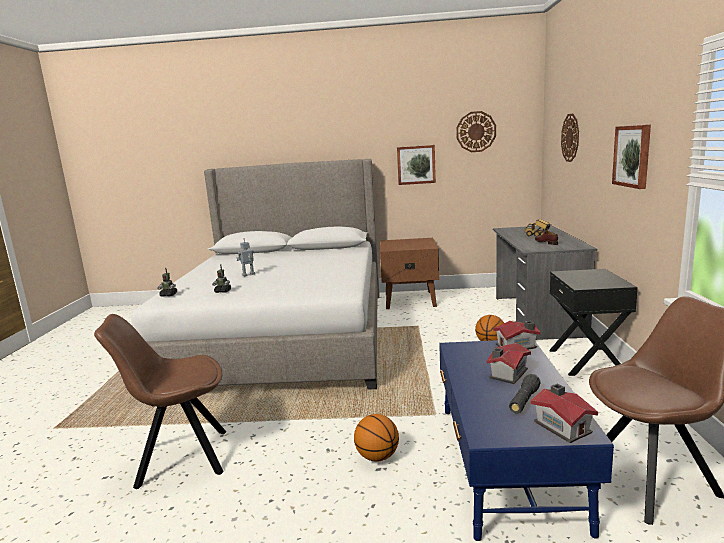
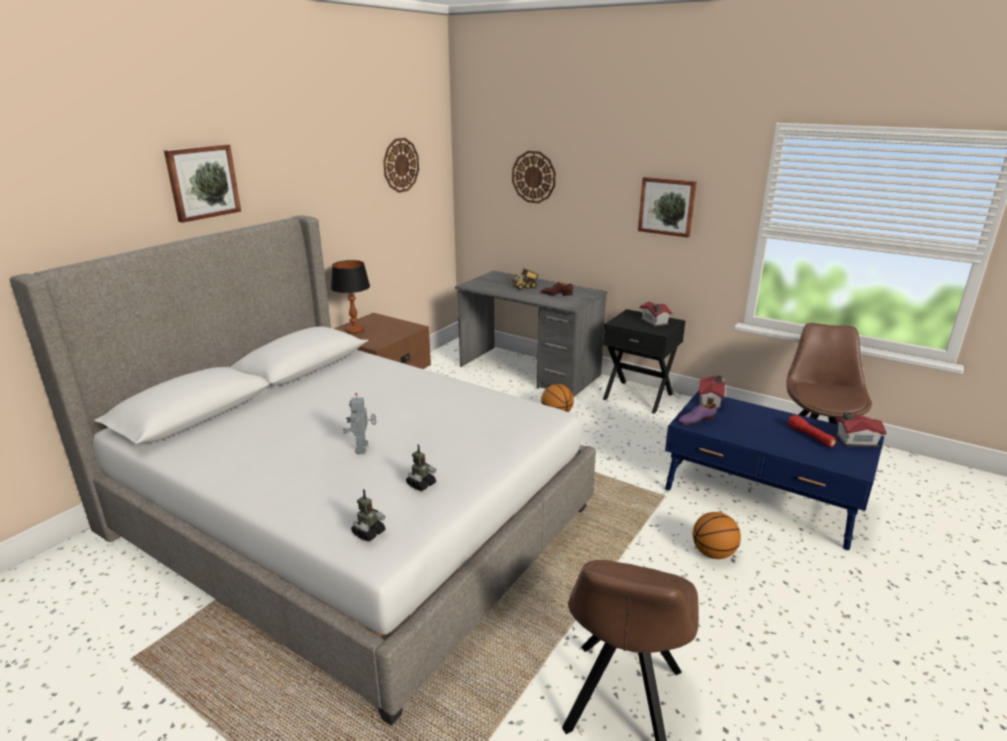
camera: 60 degrees left, 10 degrees up
(398, 242) = (355, 331): none -> table lamp
(416, 164) = (346, 216): picture -> picture (202, 182)
(465, 349) = (696, 420): none -> purple shoe
(507, 374) = (760, 425): toy house -> toy house (654, 322)
(524, 401) = (810, 437): black flashlight -> red flashlight

